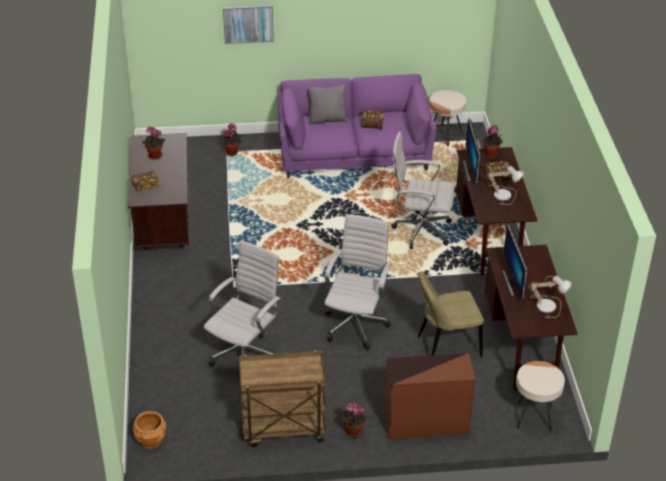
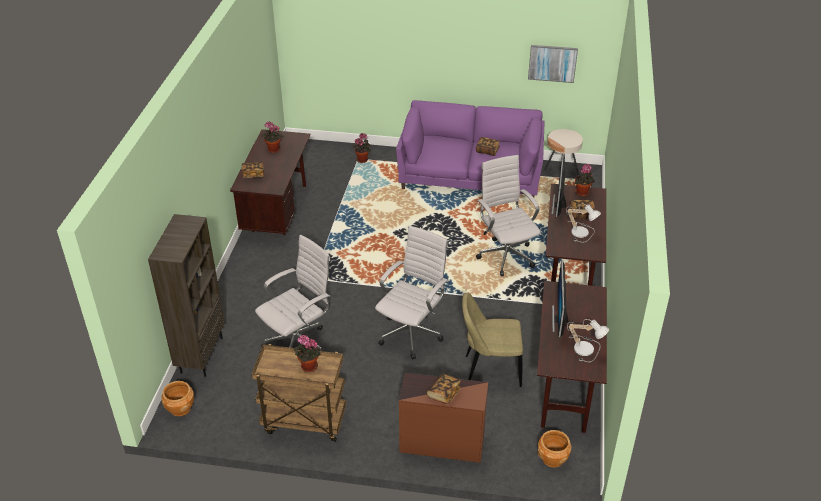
camera: 15 degrees right, 0 degrees up
(148, 384) = (201, 355): none -> brown bookcase
(248, 23) = (385, 42): picture -> picture (552, 63)
(327, 119) = (447, 141): grey pillow -> none
(352, 433) = (367, 438): potted plant -> potted plant (308, 367)
(419, 230) = (505, 255): white office chair -> white office chair turned 45 degrees clockwise
(431, 371) = (443, 394): none -> book
(534, 417) = (552, 458): beige side table -> brown planter

